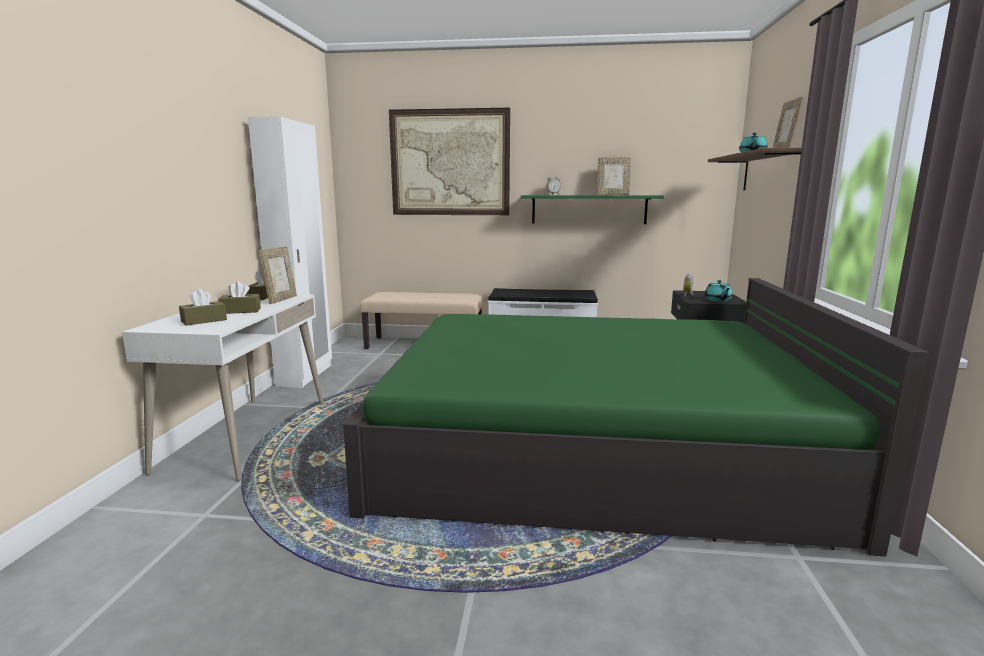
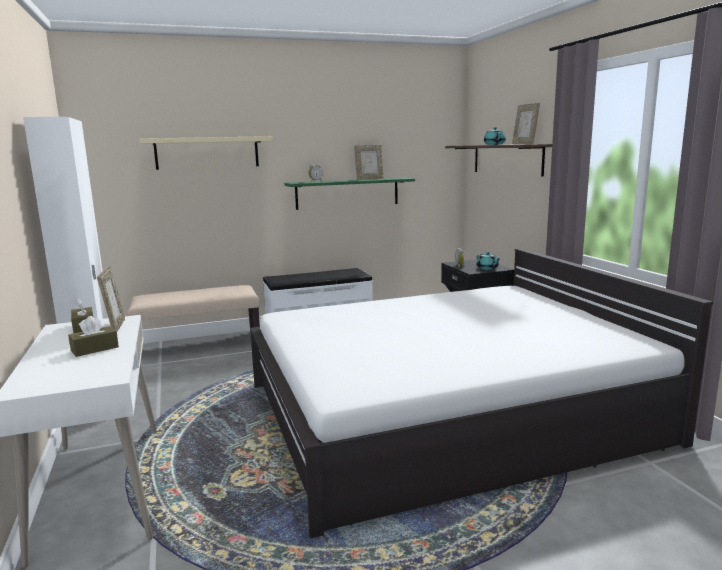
camera: 25 degrees left, 0 degrees up
(204, 321) = (74, 369): brown tissue box -> none
(450, 163) = (207, 153): picture -> beige shelf
(593, 446) = (447, 413): green bed -> white bed

